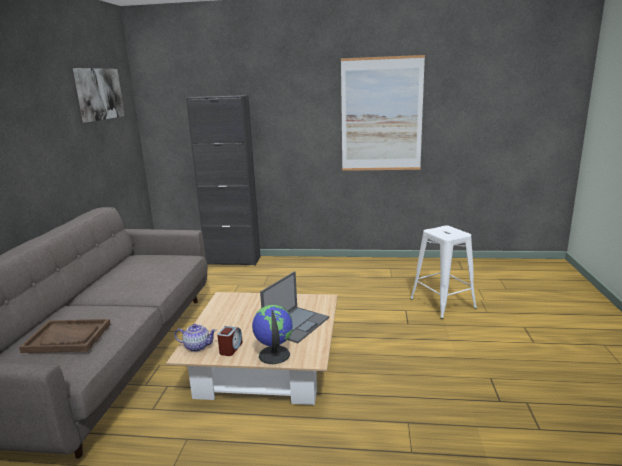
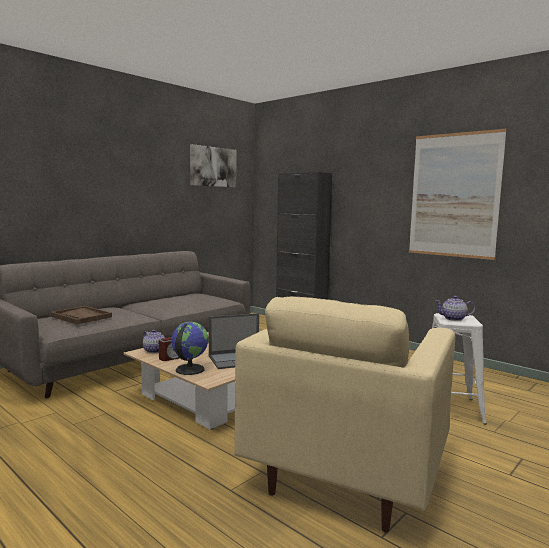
camera: 35 degrees right, 10 degrees down
(446, 232) = (454, 318): none -> teapot
(460, 393) = (346, 475): none -> beige armchair

